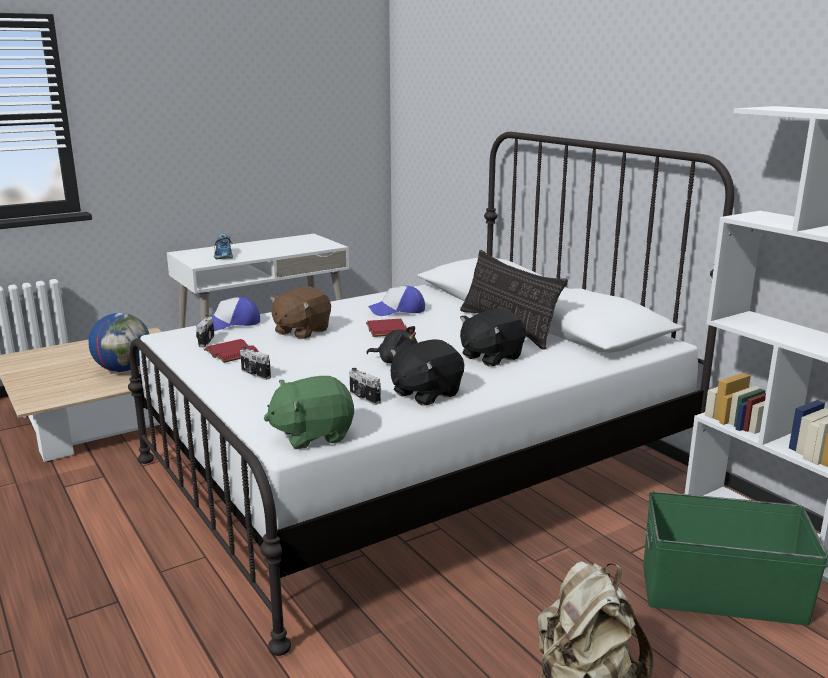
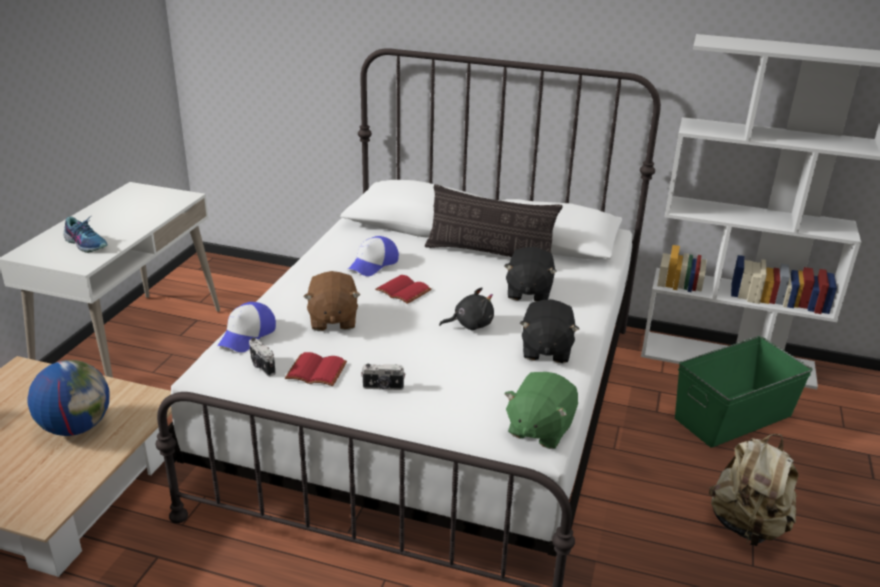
camera: 40 degrees left, 10 degrees up
(363, 398) = (511, 374): camera -> none

